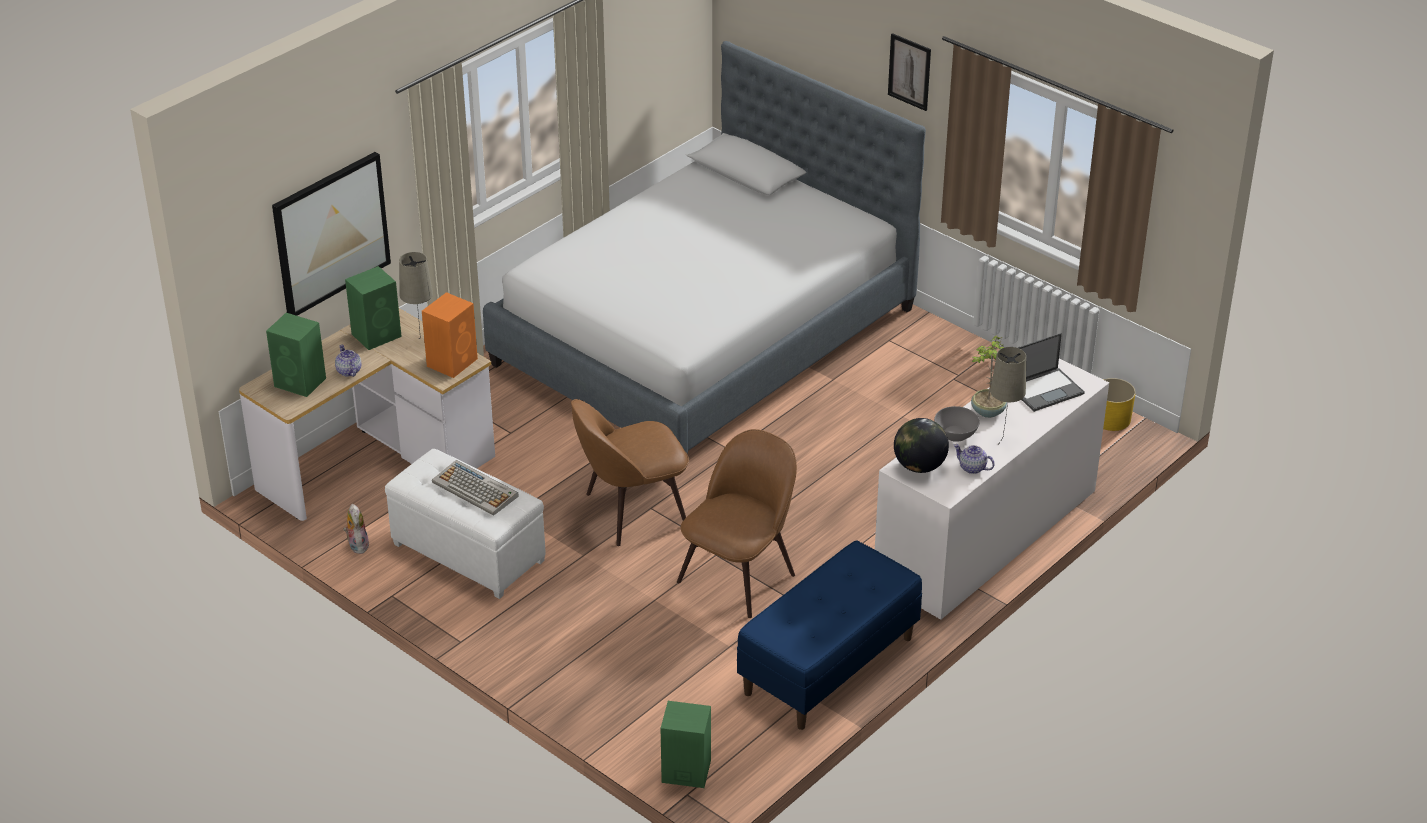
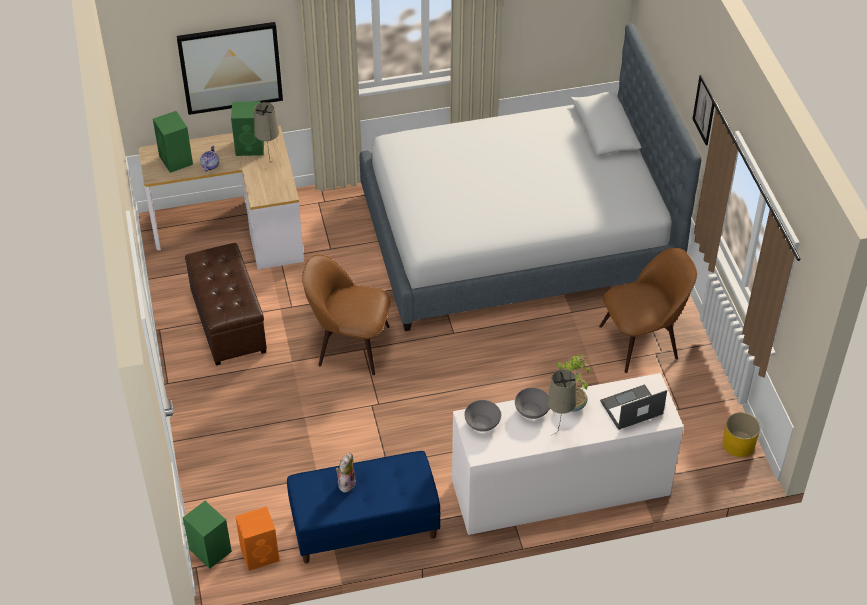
camera: 35 degrees right, 10 degrees up
(357, 545) = (172, 283): plush toy -> plush toy (346, 482)
(453, 362) = (275, 189): orange speaker -> orange speaker (261, 554)
(469, 552) = (229, 322): white ottoman -> brown ottoman
(476, 489) = (230, 286): keyboard -> none
(739, 575) = (371, 428): brown chair -> brown chair (642, 341)
(919, 466) = (482, 423): globe -> grey bowl
(972, 468) = (516, 443): teapot -> none
(1045, 389) = (631, 408): laptop -> laptop turned 150 degrees clockwise

